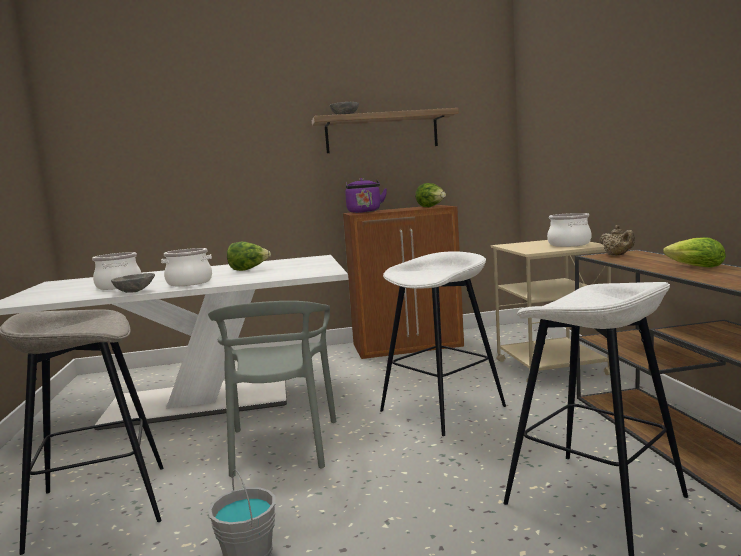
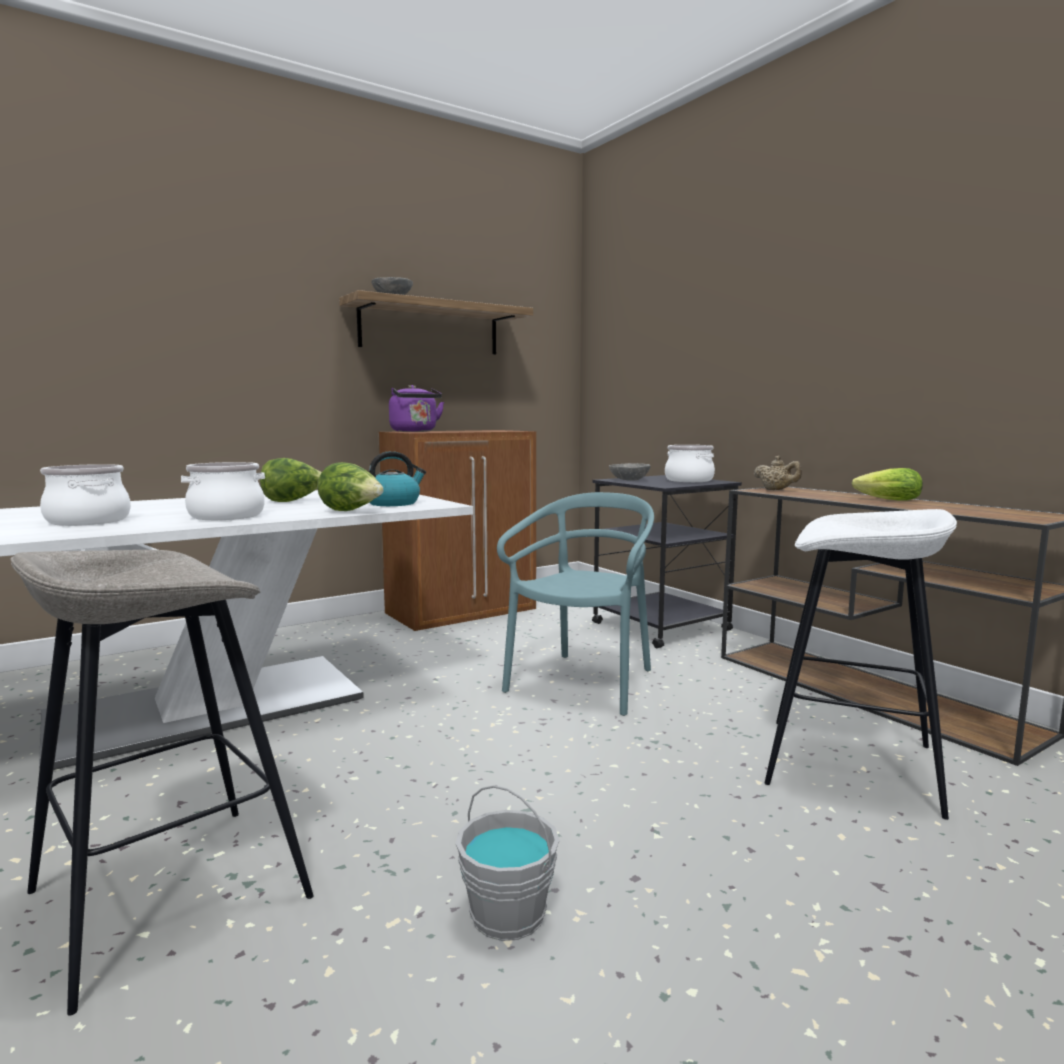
camera: 25 degrees left, 0 degrees up
(135, 291) = (145, 527): grey bowl -> grey bowl (629, 480)
(282, 446) = (410, 755): grey chair -> none
(302, 271) = (393, 503): none -> kettle
(431, 207) = (500, 430): lettuce -> lettuce (351, 511)
(443, 408) = (584, 683): white stool -> turquoise chair
(552, 368) = (662, 627): beige cart -> black cart

